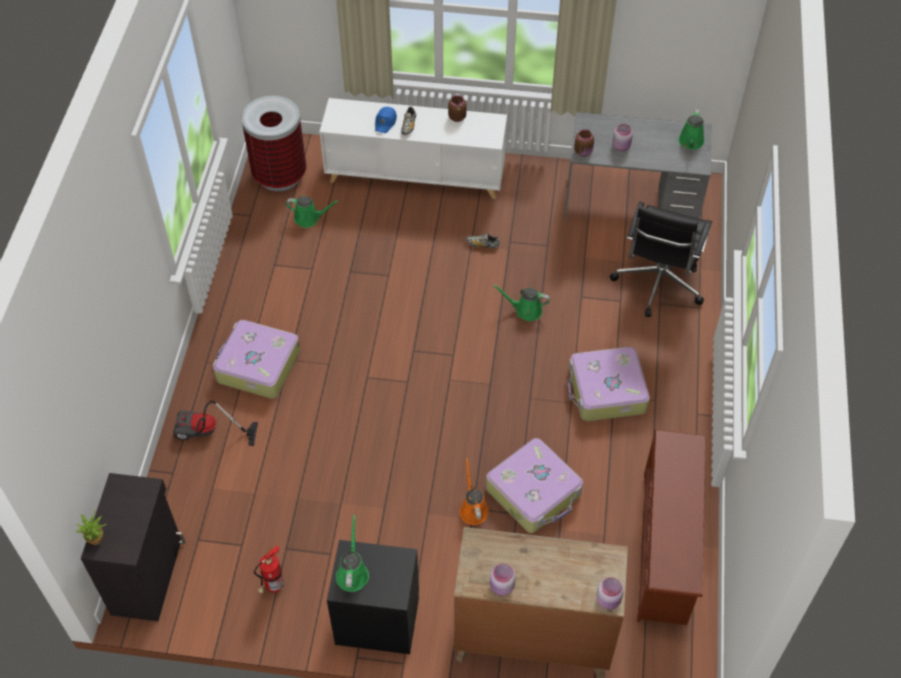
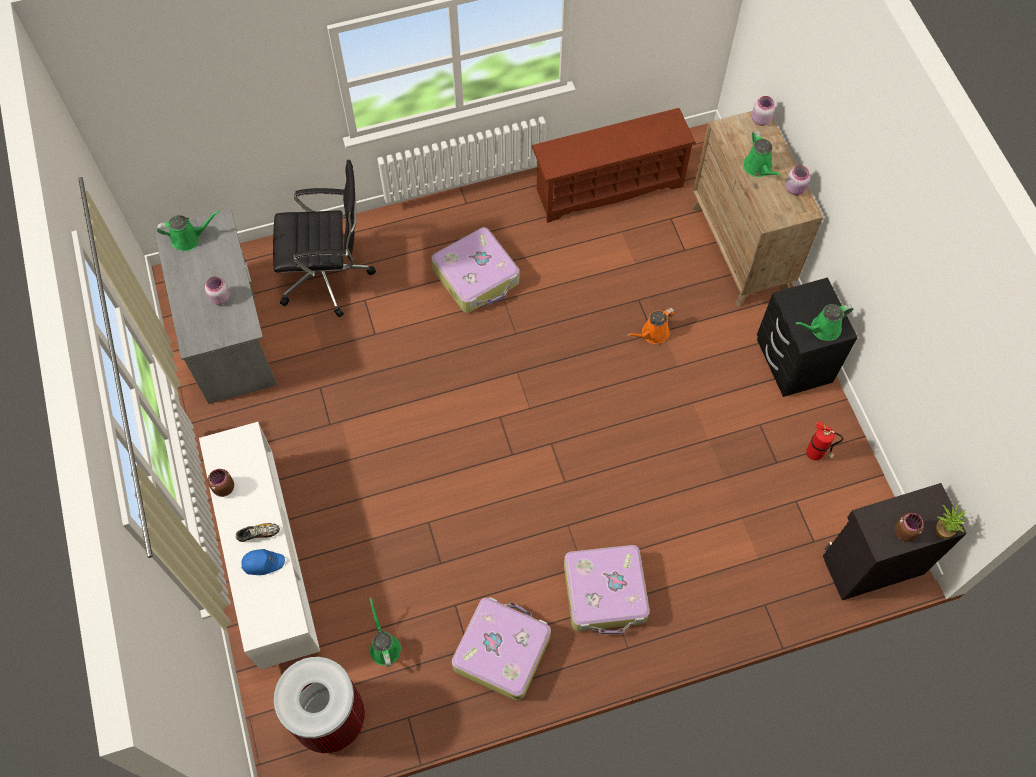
camera: 115 degrees left, 10 degrees up
(208, 434) = (706, 596): vacuum cleaner -> none
(482, 244) = (345, 448): shoe -> none
(525, 310) = (414, 375): green watering can -> green watering can (758, 168)
(534, 492) = (610, 294): suitcase -> suitcase (501, 650)
(583, 152) = (243, 329): brown jar -> brown jar (904, 531)

